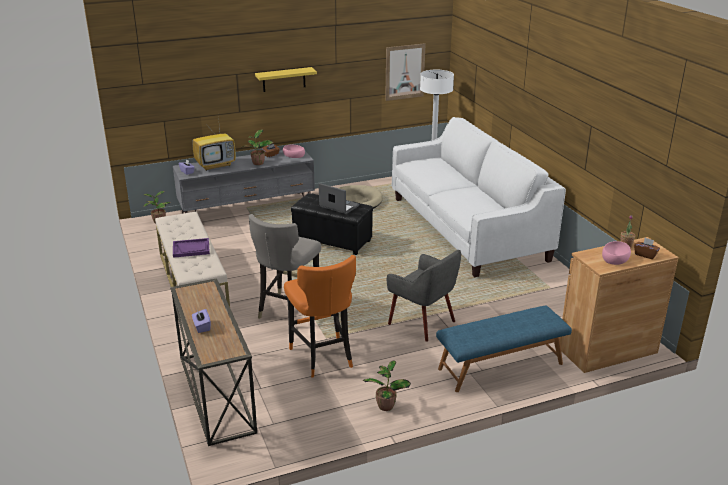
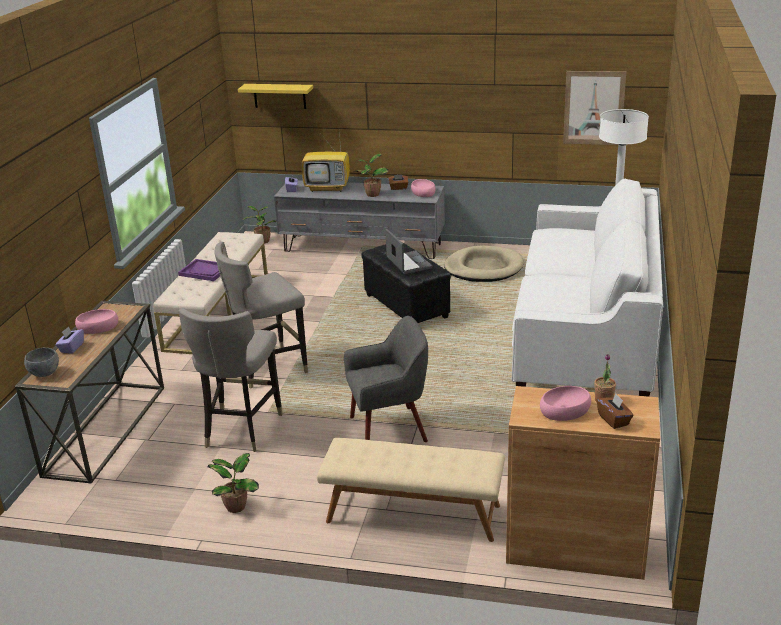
camera: 35 degrees right, 0 degrees up
(200, 306) = (97, 327): none -> pink bowl
(209, 351) = (44, 373): none -> grey bowl
(284, 79) = (423, 96): yellow shelf -> yellow shelf (279, 96)
(322, 357) = (241, 430): orange stool -> grey stool
(422, 322) = (389, 429): grey armchair -> grey armchair turned 90 degrees counterclockwise
(501, 366) = (413, 514): blue bench -> beige bench

